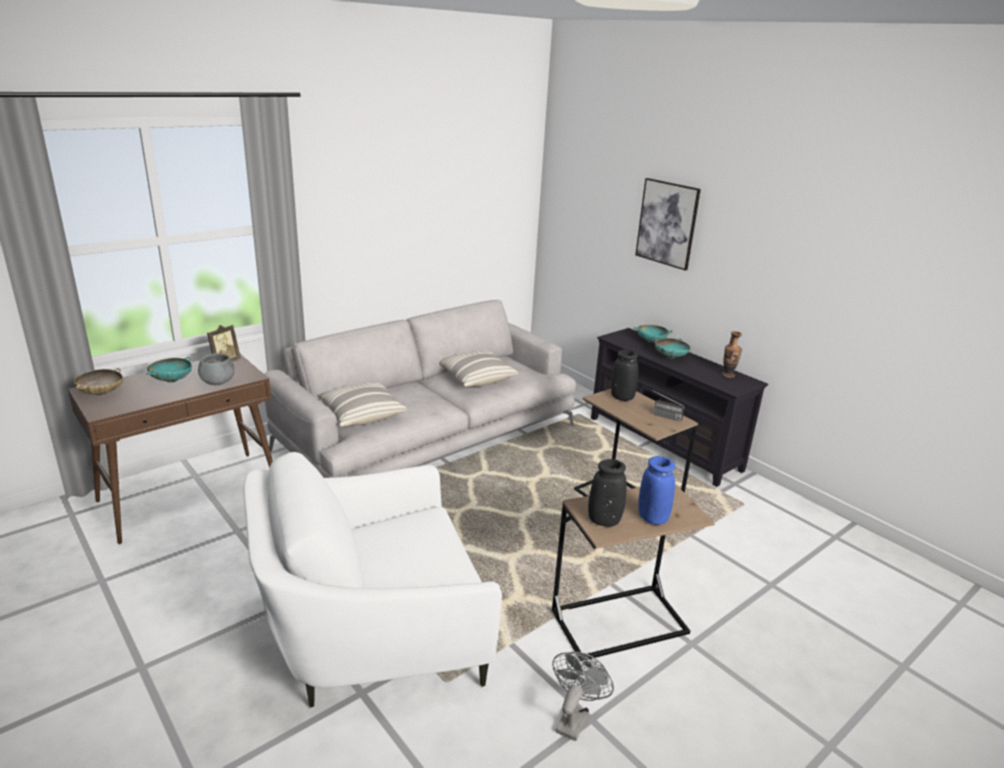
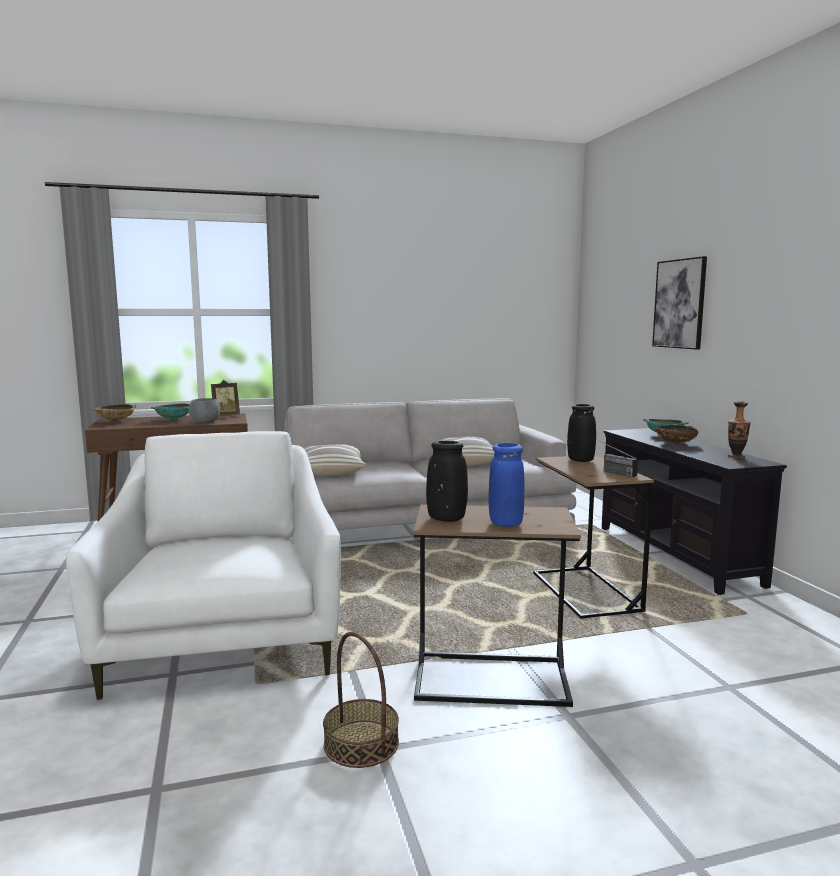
camera: 25 degrees right, 15 degrees down
(373, 637) = (225, 639): white armchair -> white armchair turned 75 degrees clockwise
(574, 718) = (361, 743): grey fan -> basket
(670, 356) = (676, 444): turquoise bowl -> brown bowl

